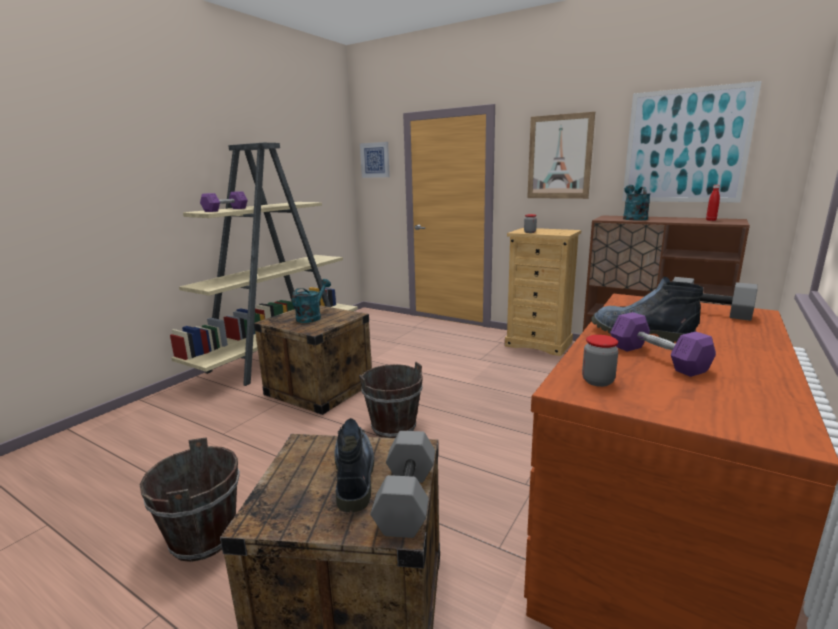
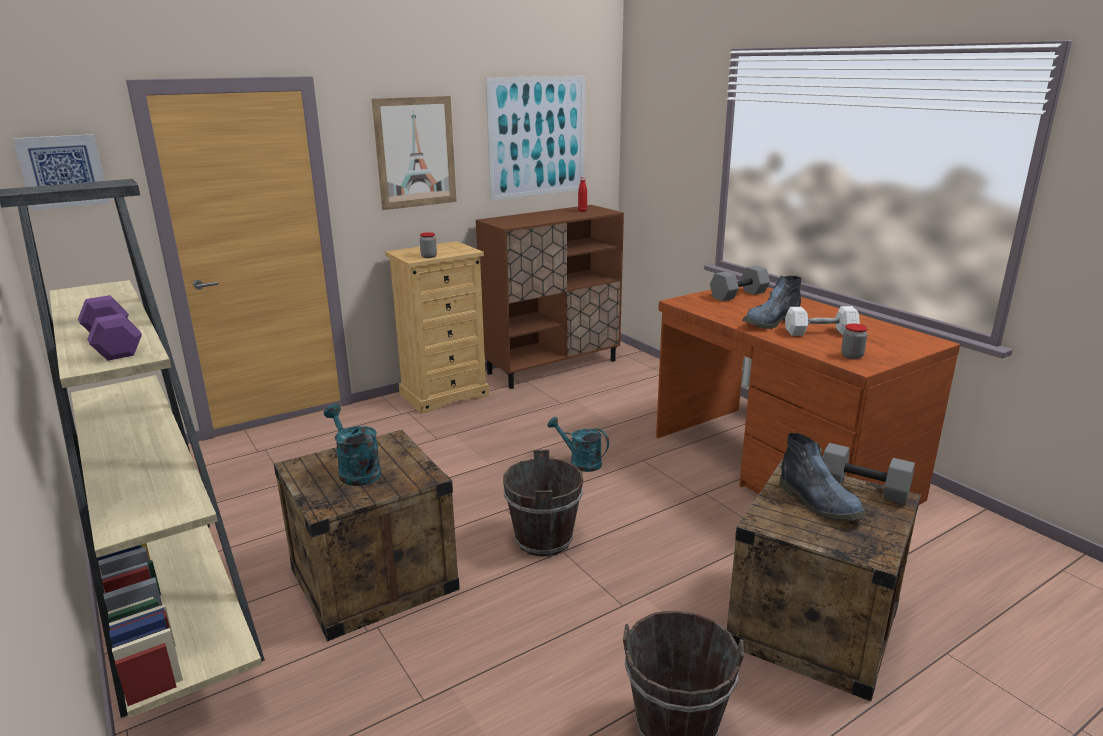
camera: 65 degrees left, 5 degrees up
(353, 472) = (820, 504): boot -> boot turned 135 degrees counterclockwise
(633, 218) = (524, 219): turquoise watering can -> turquoise watering can (580, 462)
(657, 358) = (820, 332): purple dumbbell -> white dumbbell

